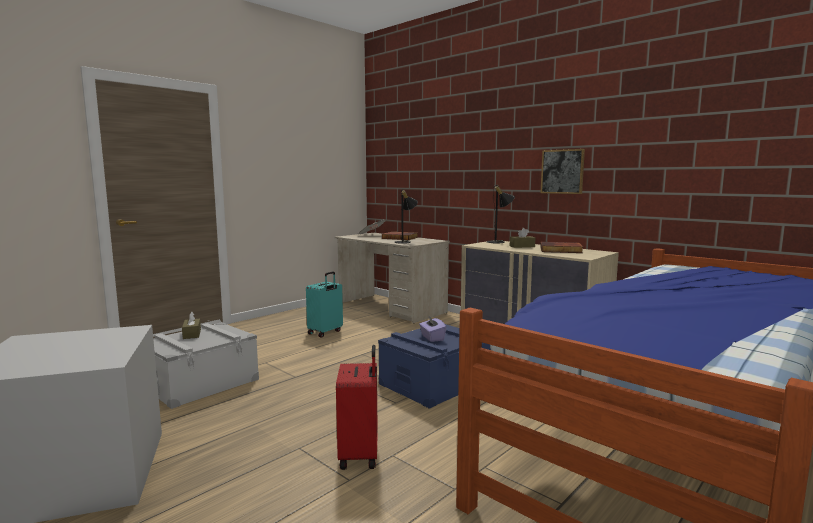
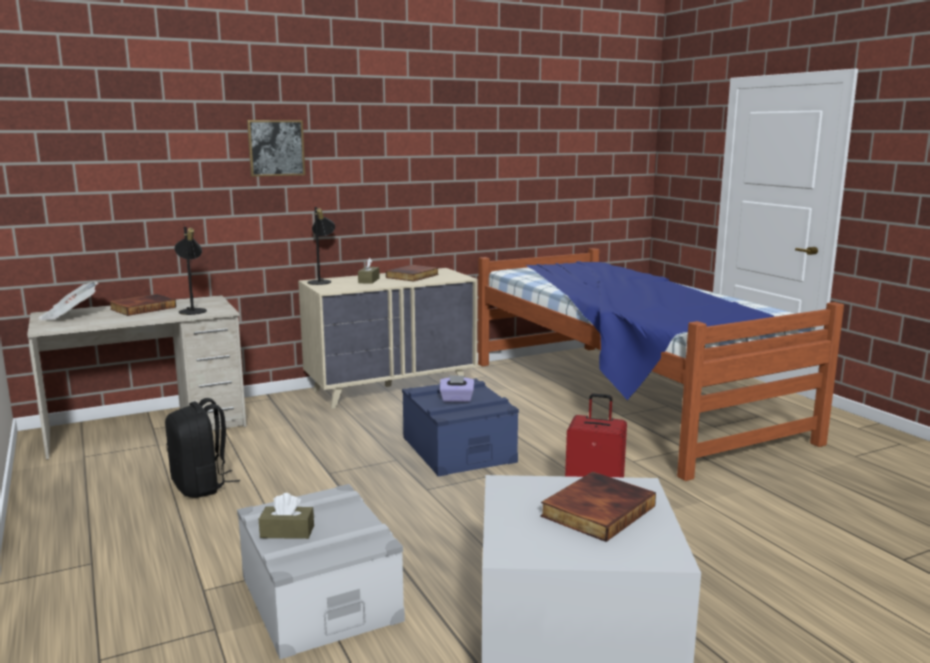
camera: 70 degrees left, 5 degrees up
(71, 353) = (596, 510): none -> book
(325, 332) = (201, 486): turquoise suitcase -> black backpack
(562, 171) = (379, 186): picture -> picture (276, 148)

